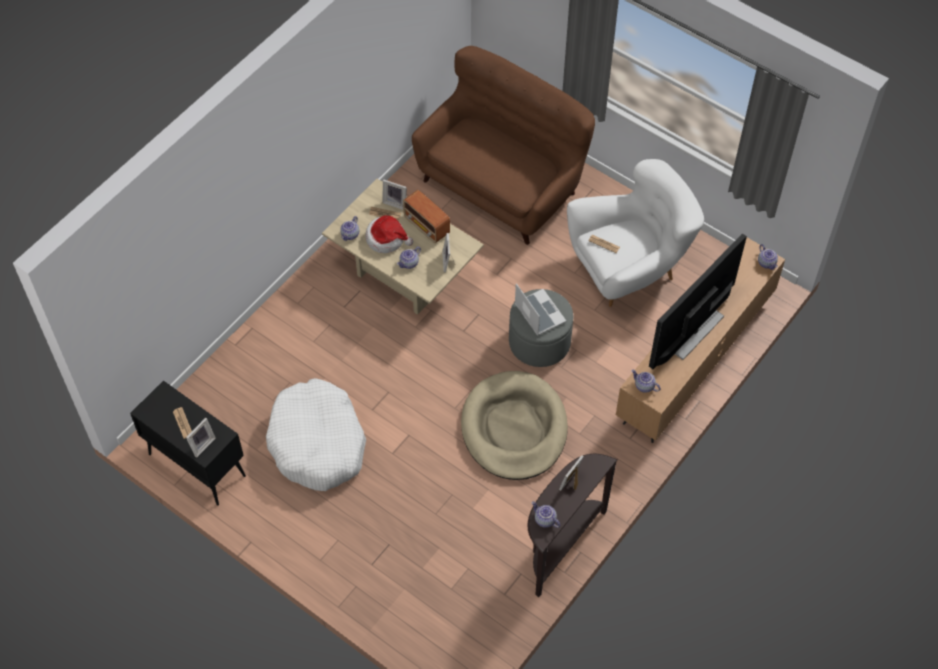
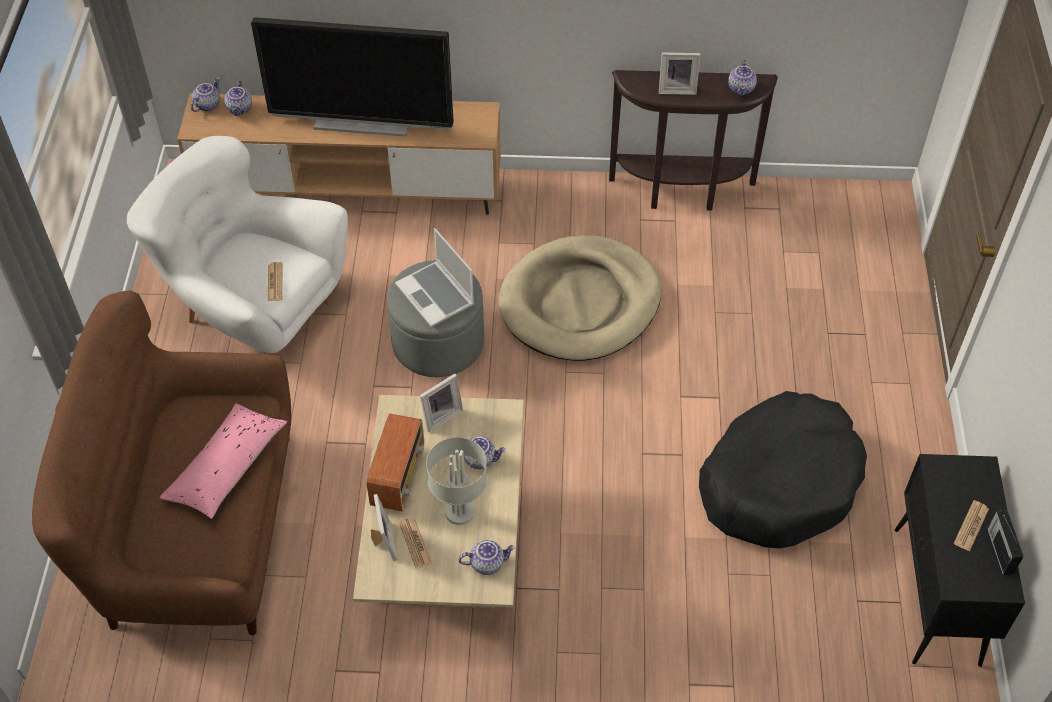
camera: 125 degrees left, 5 degrees down
(161, 425) = (1000, 550): none -> radio
(201, 444) = (974, 482): picture frame -> none
(317, 443) = (779, 482): white dog bed -> black dog bed
(386, 239) = (458, 512): hat -> grey table lamp
(493, 170) = (227, 467): none -> pink pillow
(538, 313) = (436, 295): laptop -> laptop turned 60 degrees counterclockwise
(644, 386) = (476, 130): teapot -> teapot (240, 109)

